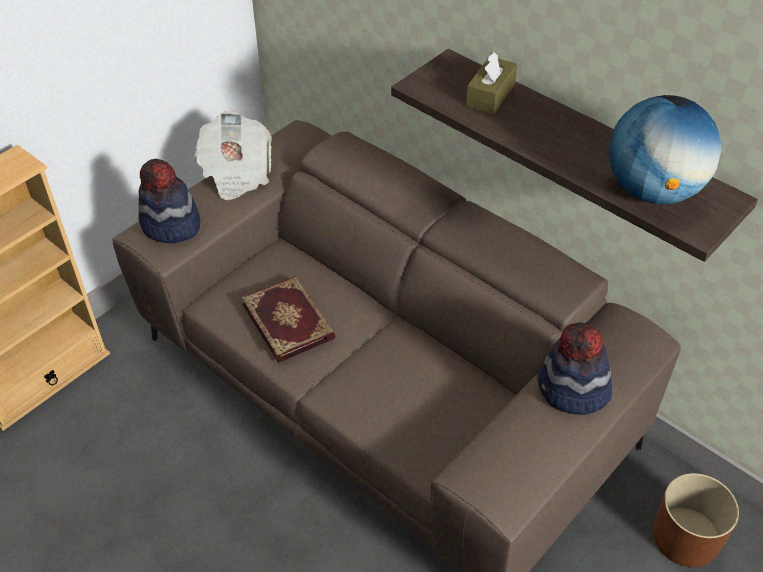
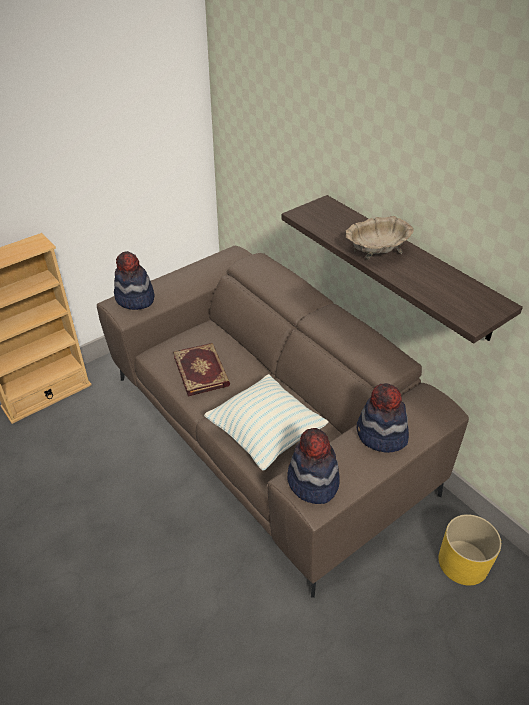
camera: 10 degrees right, 5 degrees down
(236, 173) = (186, 272): newspaper -> none
(403, 406) = (265, 435): none -> pillow
(490, 95) = (347, 224): brown tissue box -> none
(495, 473) = (312, 482): none -> hat
(542, 138) = (376, 253): none -> beige bowl
(652, 190) = (446, 293): globe -> none
(686, 536) = (463, 562): brown planter -> yellow planter

